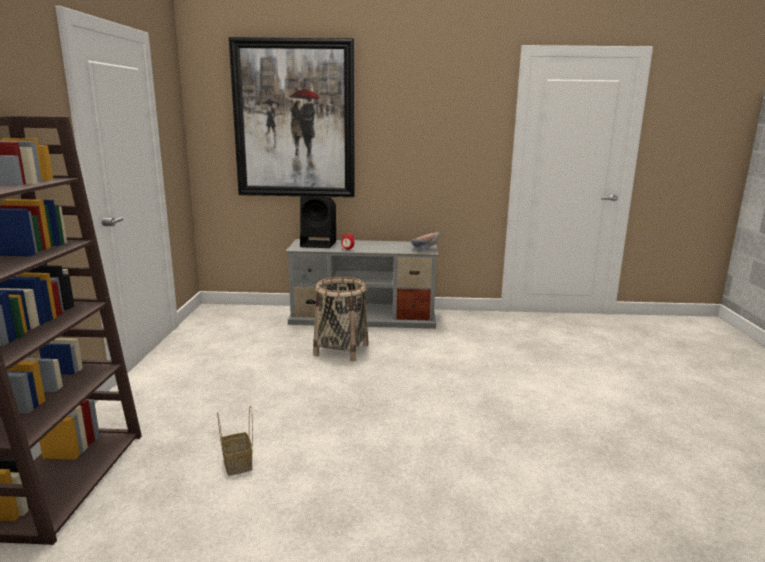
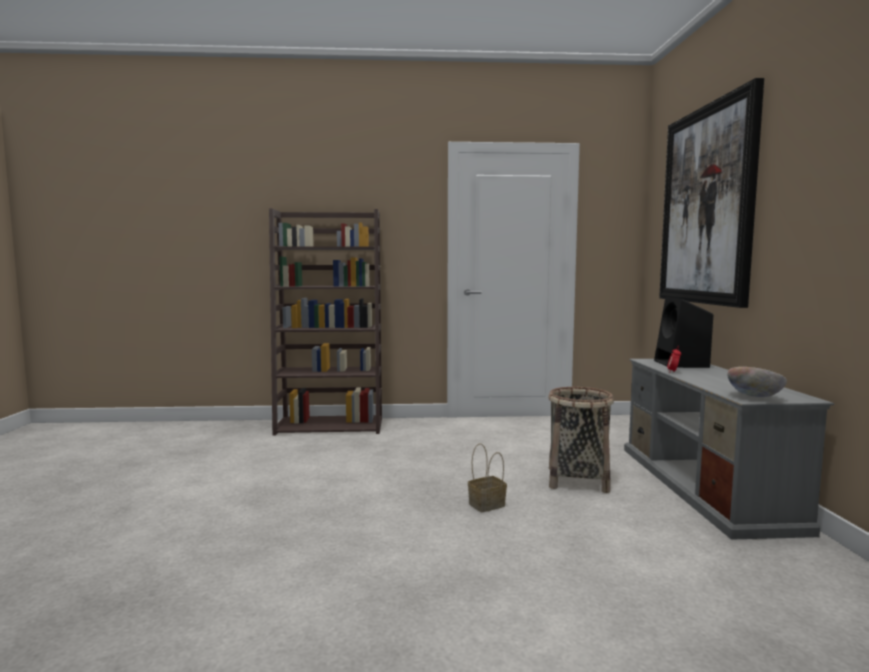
camera: 85 degrees right, 10 degrees down
(238, 464) = (340, 462): basket -> basket (486, 505)

